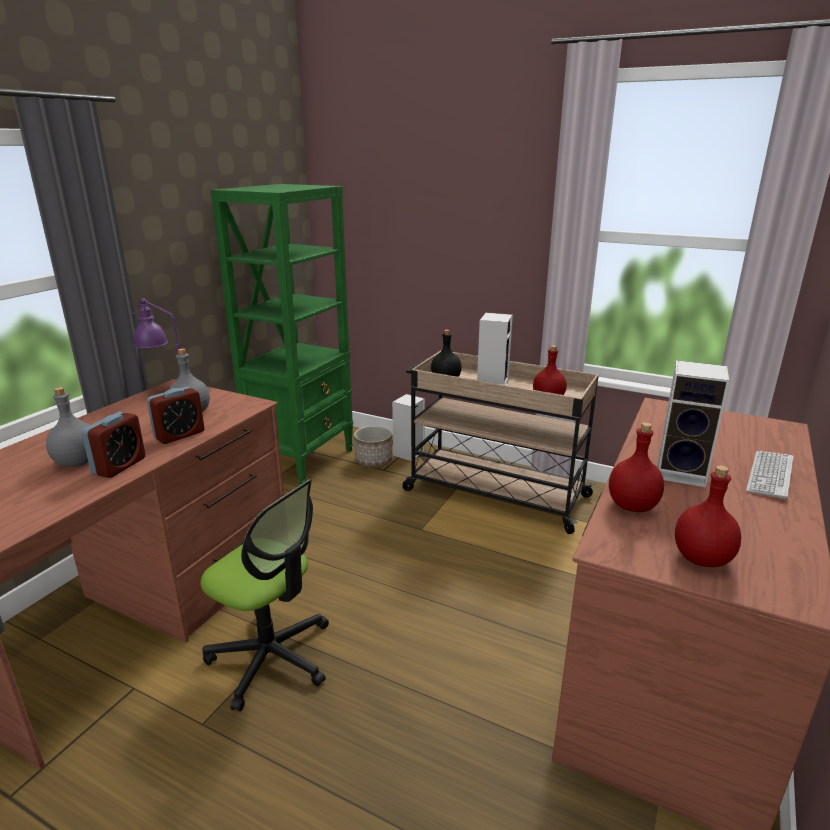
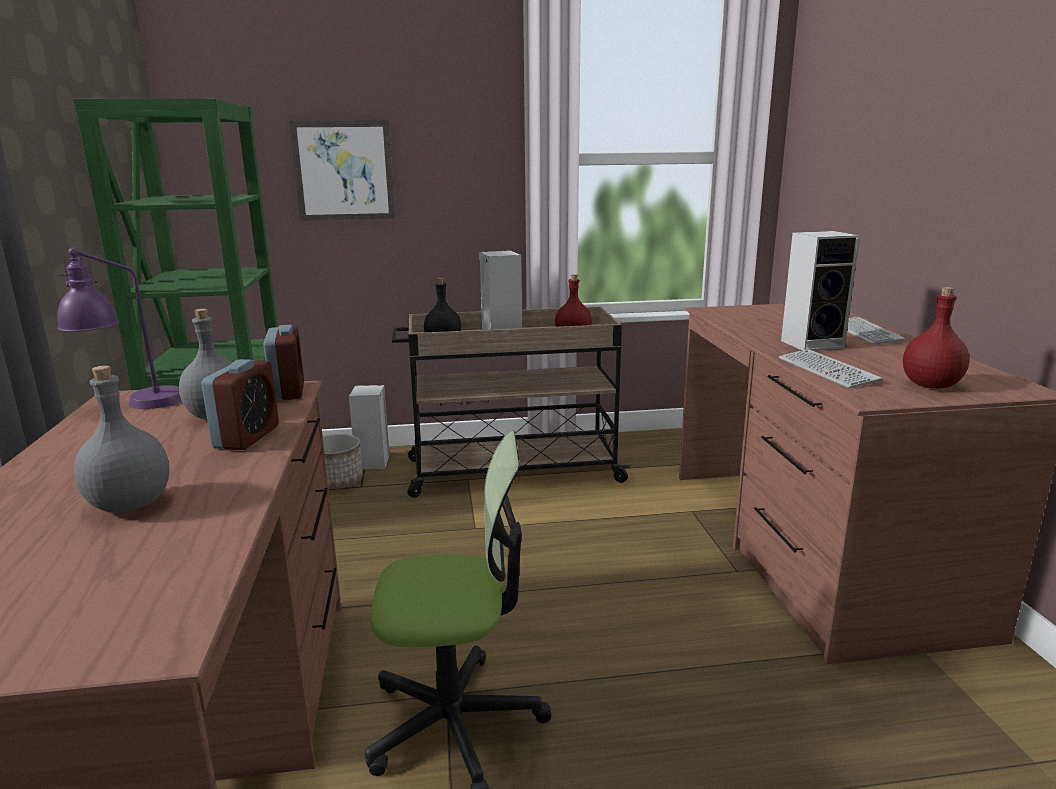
camera: 35 degrees left, 5 degrees down
(119, 466) = (218, 488): alarm clock -> alarm clock (288, 391)
(417, 231) = (344, 170): none -> picture
(633, 506) = (827, 370): red bottle -> keyboard

